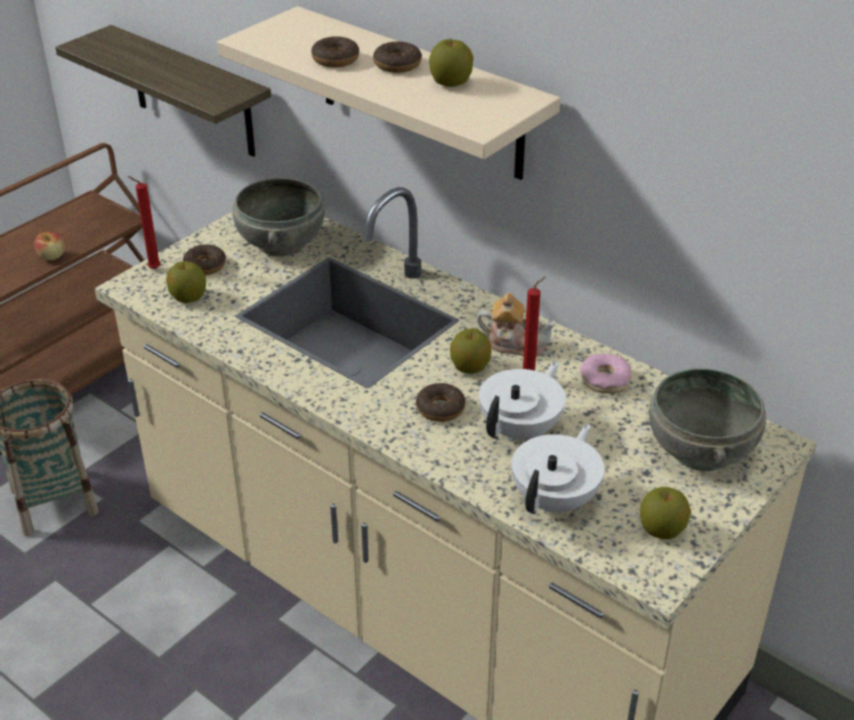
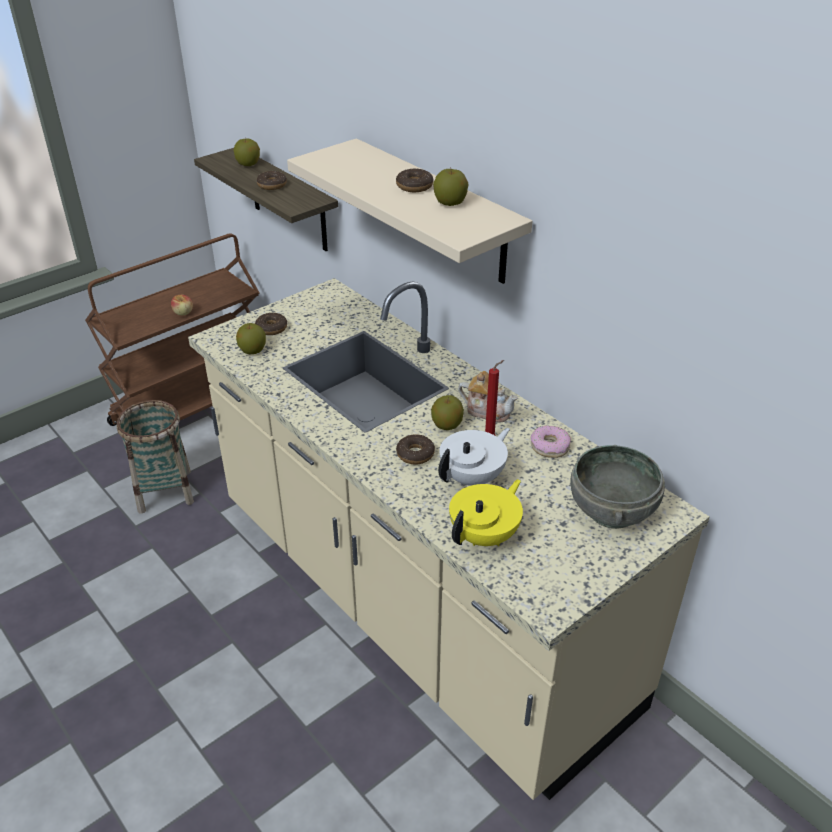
camera: 10 degrees right, 0 degrees up
(152, 269) = (233, 327): red candle -> none
(280, 242) = (331, 316): grey bowl -> none
(335, 59) = (369, 179): donut -> donut (272, 185)
(556, 499) = (485, 535): white teapot -> yellow teapot
(661, 530) = (563, 571): apple -> apple (248, 164)

